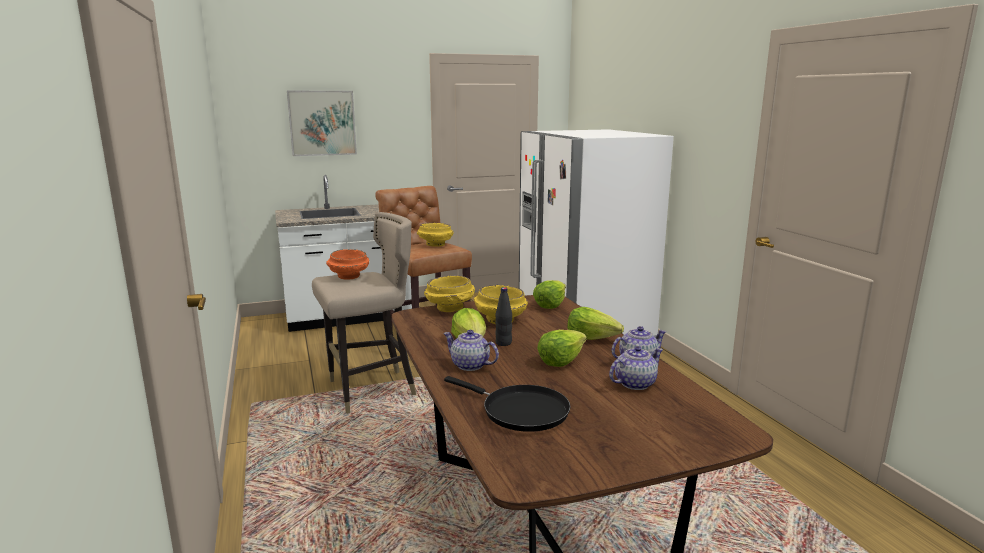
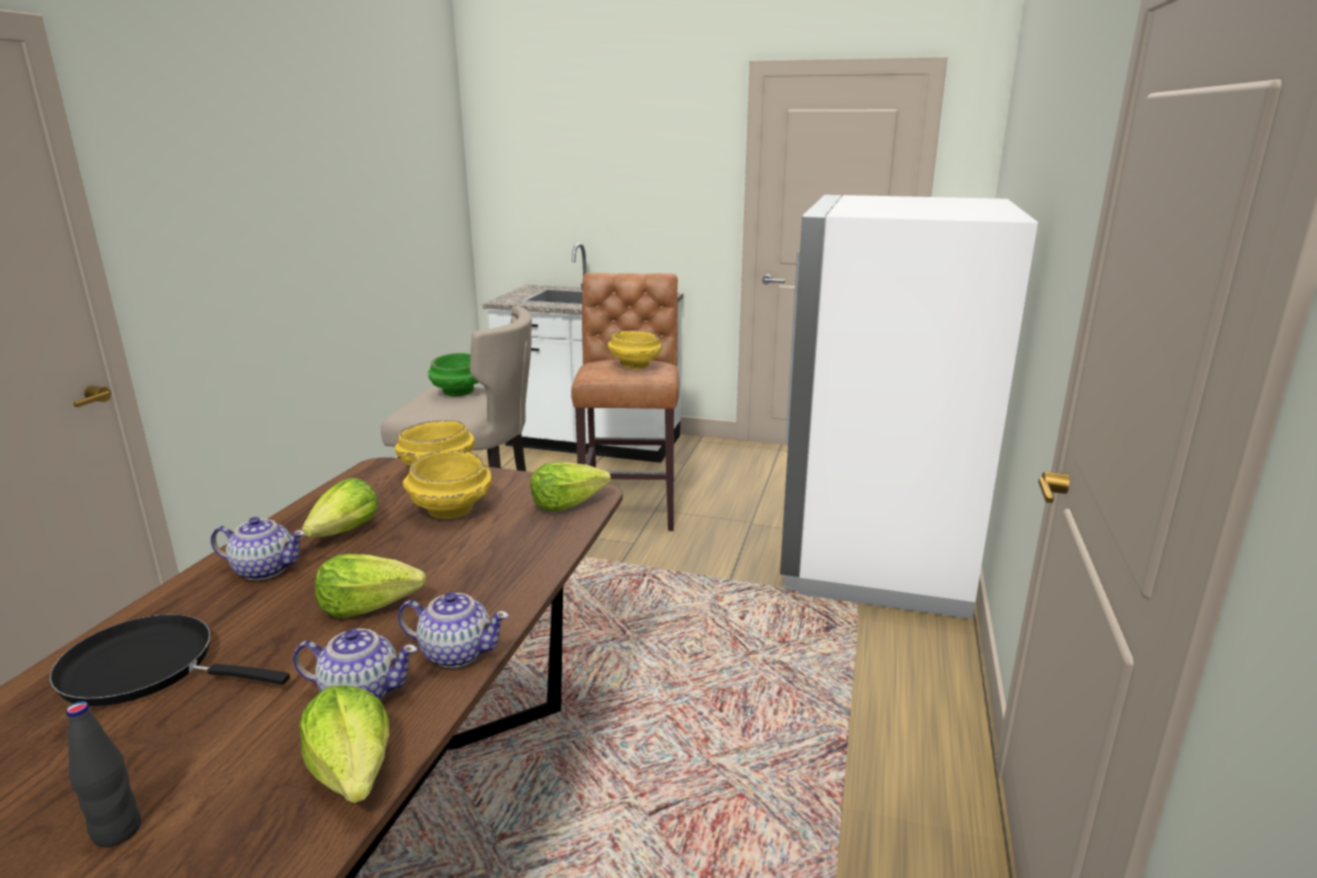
camera: 35 degrees right, 5 degrees up
(322, 123) = (589, 169): picture -> none
(349, 276) = (459, 392): orange bowl -> green bowl
(470, 365) = (264, 569): teapot -> teapot turned 120 degrees clockwise
(503, 343) = (373, 548): black bottle -> black bottle (117, 831)
(520, 411) = (148, 668): black frying pan -> black frying pan turned 120 degrees clockwise
(592, 338) = (492, 583): lettuce -> lettuce (353, 771)

